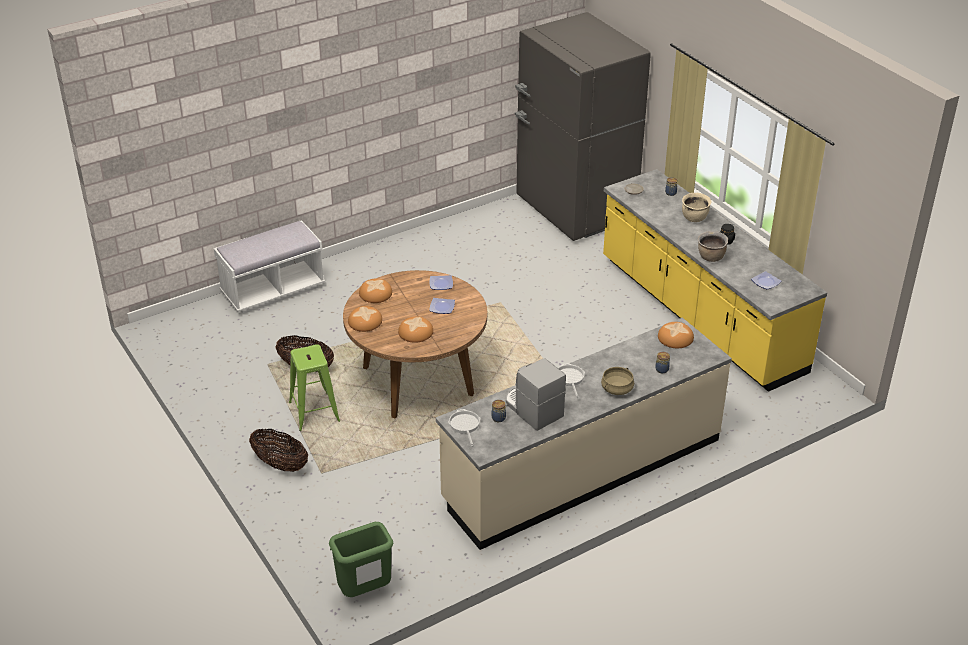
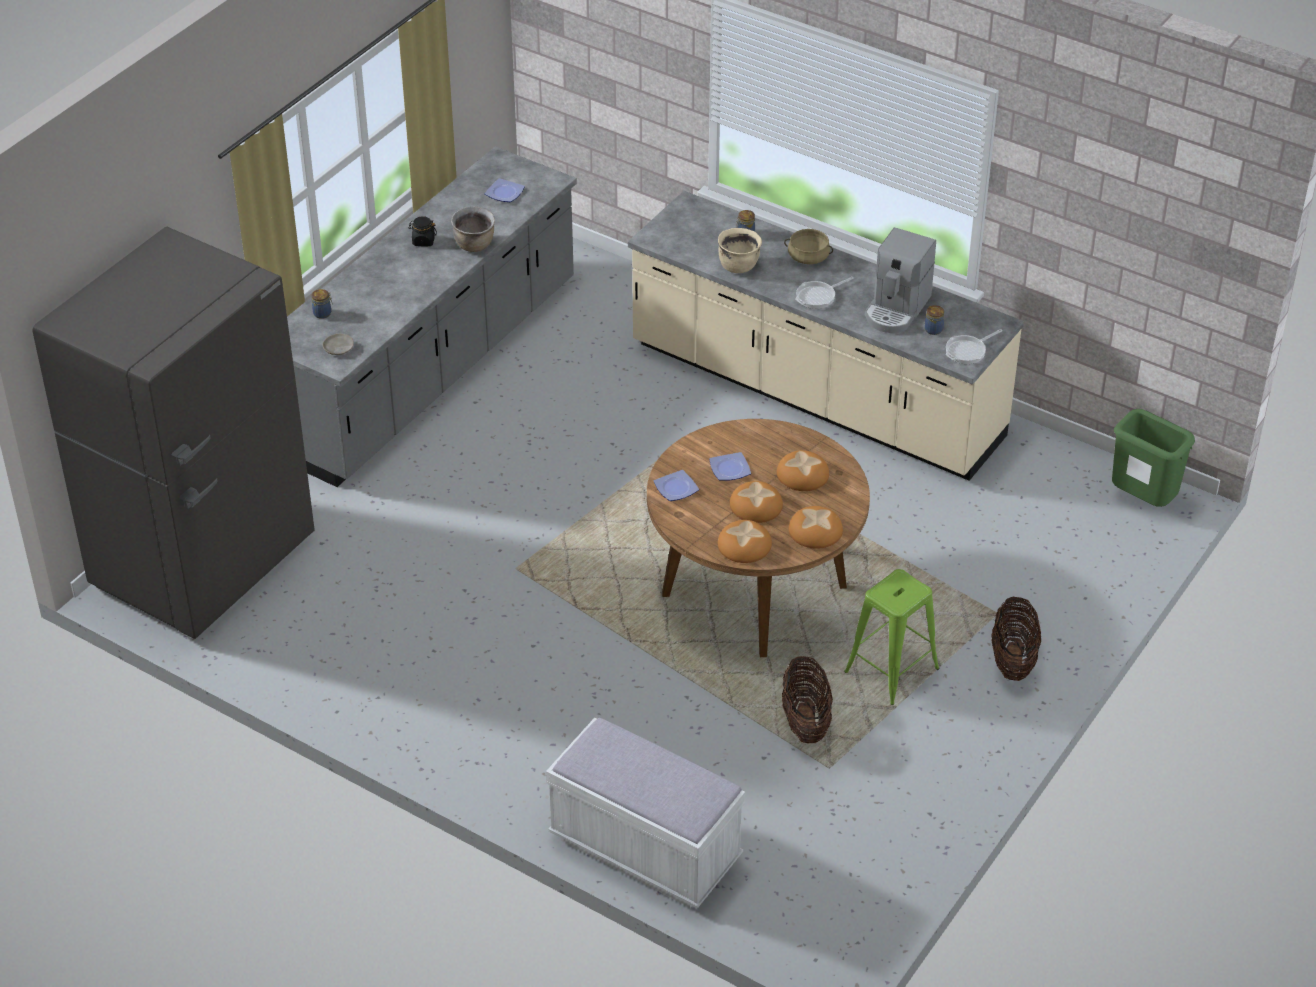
camera: 115 degrees left, 5 degrees up
(675, 338) = (676, 237): bread -> bread (756, 506)
(694, 218) = (381, 278): beige cooking pot -> beige cooking pot (738, 266)
(699, 315) = (431, 370): yellow counter -> grey counter

